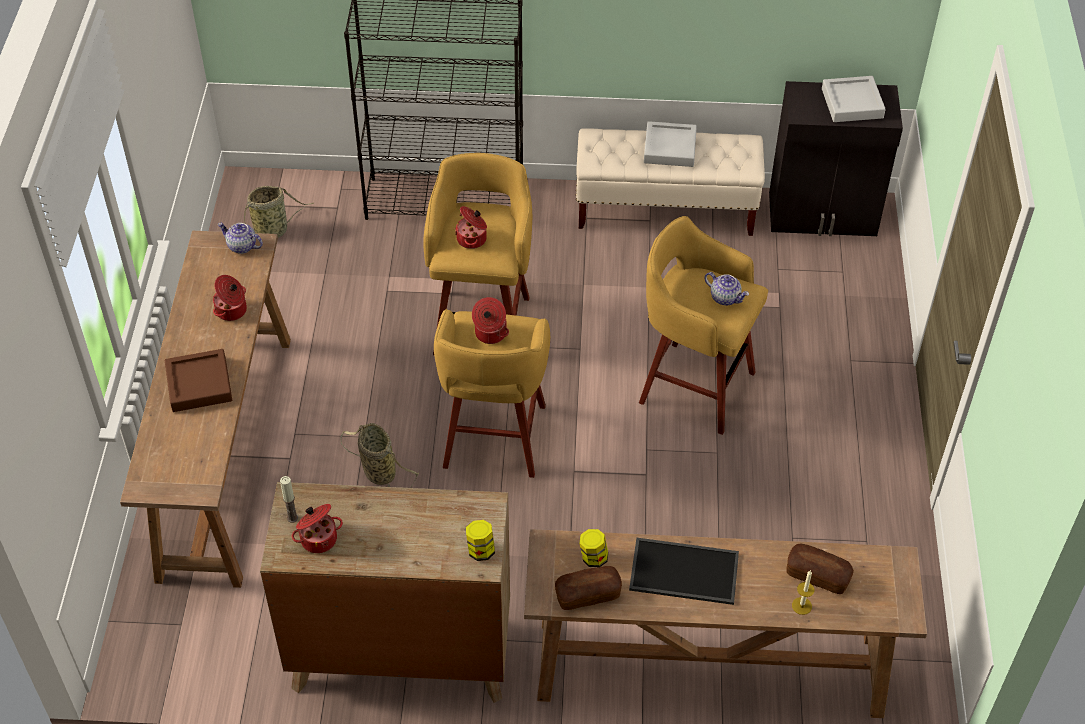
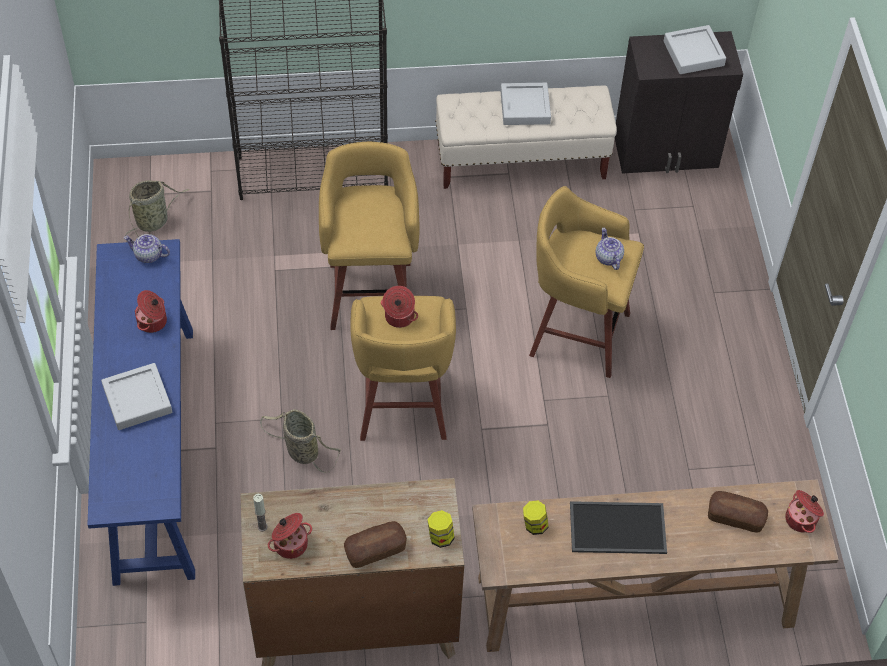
camera: 10 degrees left, 5 degrees up
(199, 384) = (137, 400): brown tray -> grey tray
(226, 453) = (154, 449): brown console table -> blue console table
(472, 239) = (364, 224): cooking pot -> cooking pot (802, 519)
(588, 595) = (536, 561): bread -> bread (375, 550)
(725, 297) = (608, 258): teapot -> teapot turned 135 degrees counterclockwise
(801, 606) = (726, 547): candle -> none

